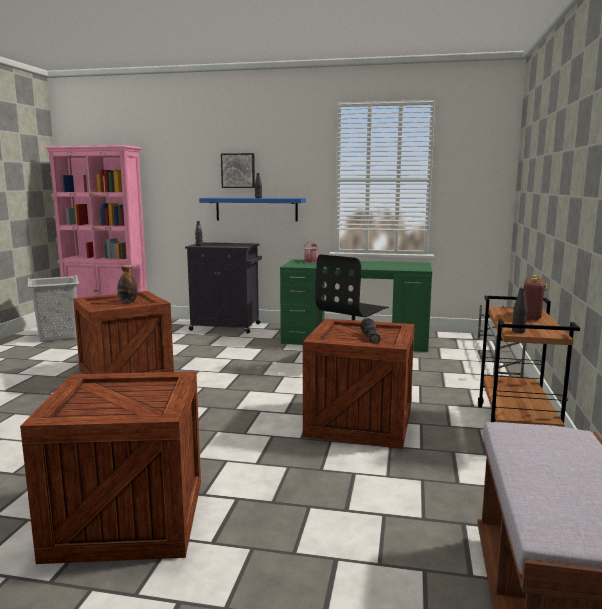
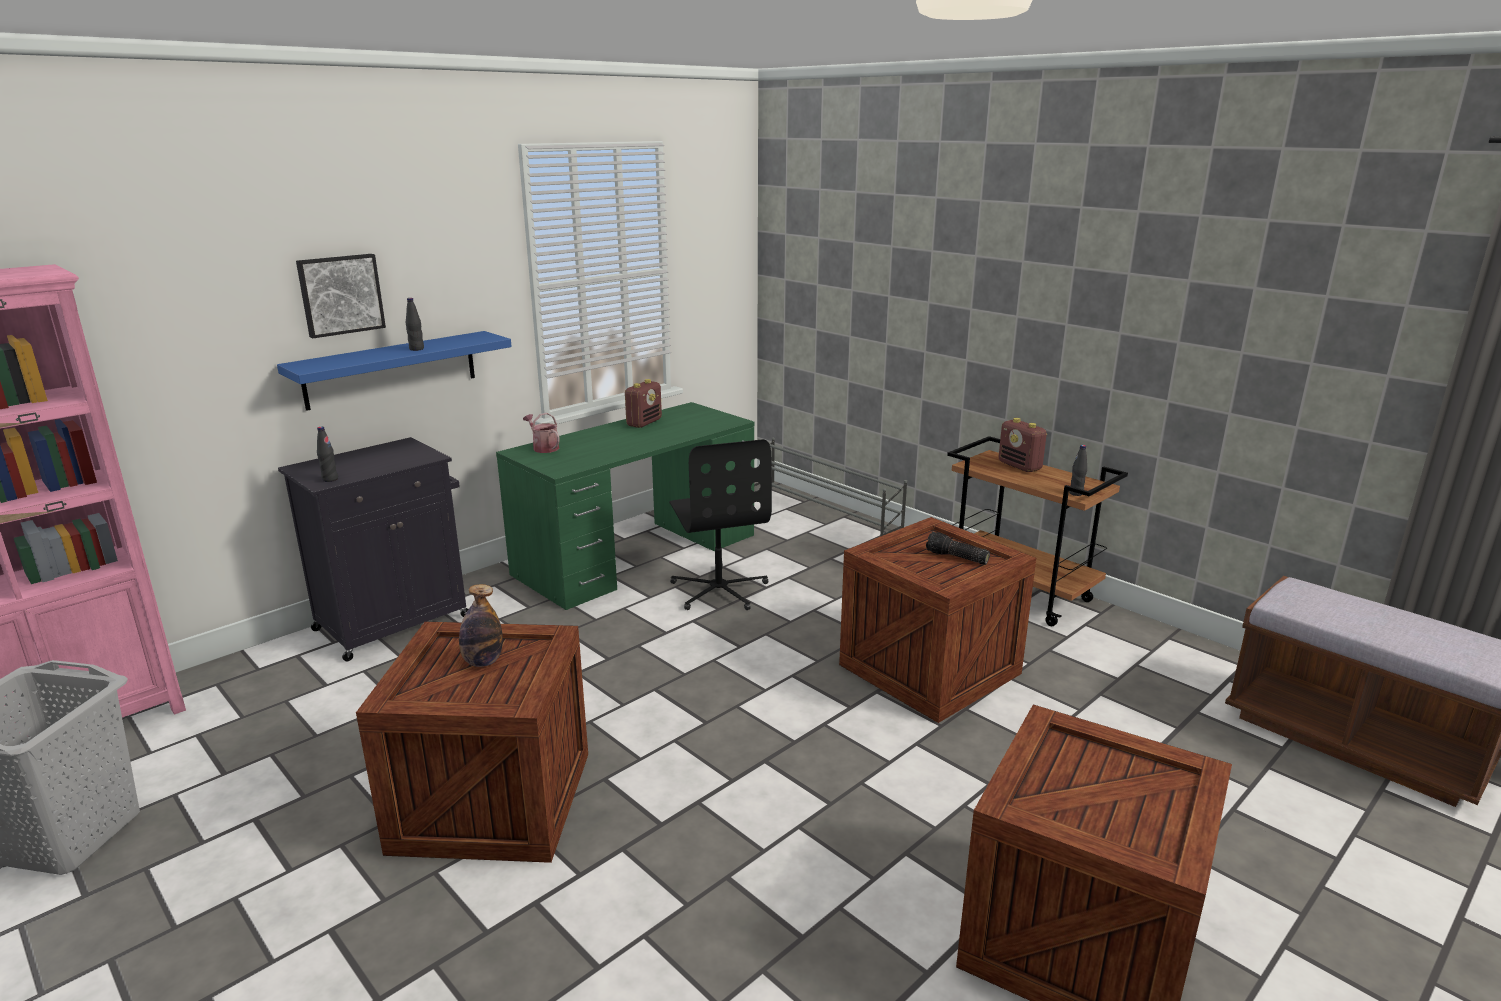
camera: 55 degrees left, 10 degrees up
(379, 263) = (644, 423): none -> radio

